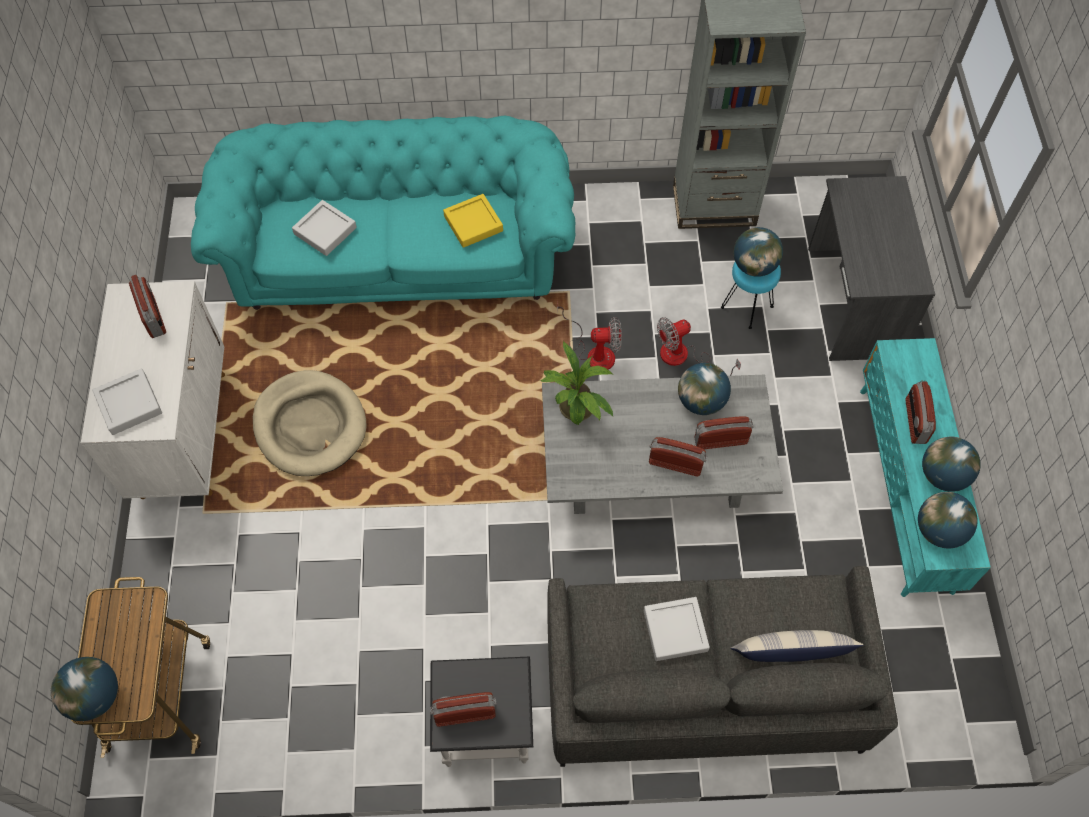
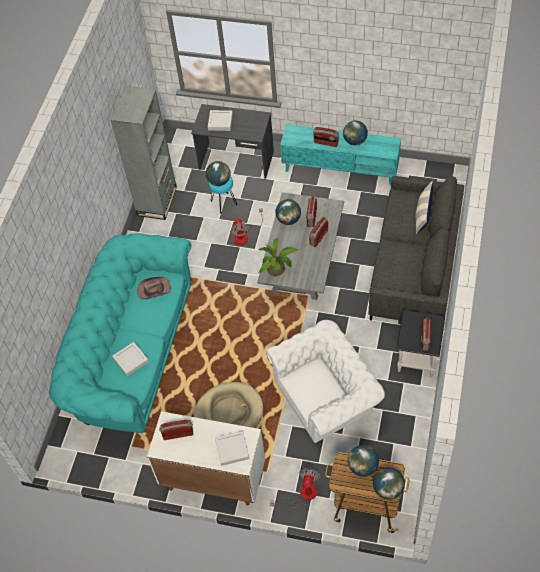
camera: 70 degrees left, 5 degrees down
(364, 577) = (326, 398): none -> white armchair
(473, 223) = (153, 289): yellow tray -> brown hat
(594, 352) = (227, 273): fan -> fan (302, 494)
(675, 630) = (403, 253): grey tray -> grey tray (220, 122)
(939, 531) = (380, 149): globe -> globe (363, 466)

